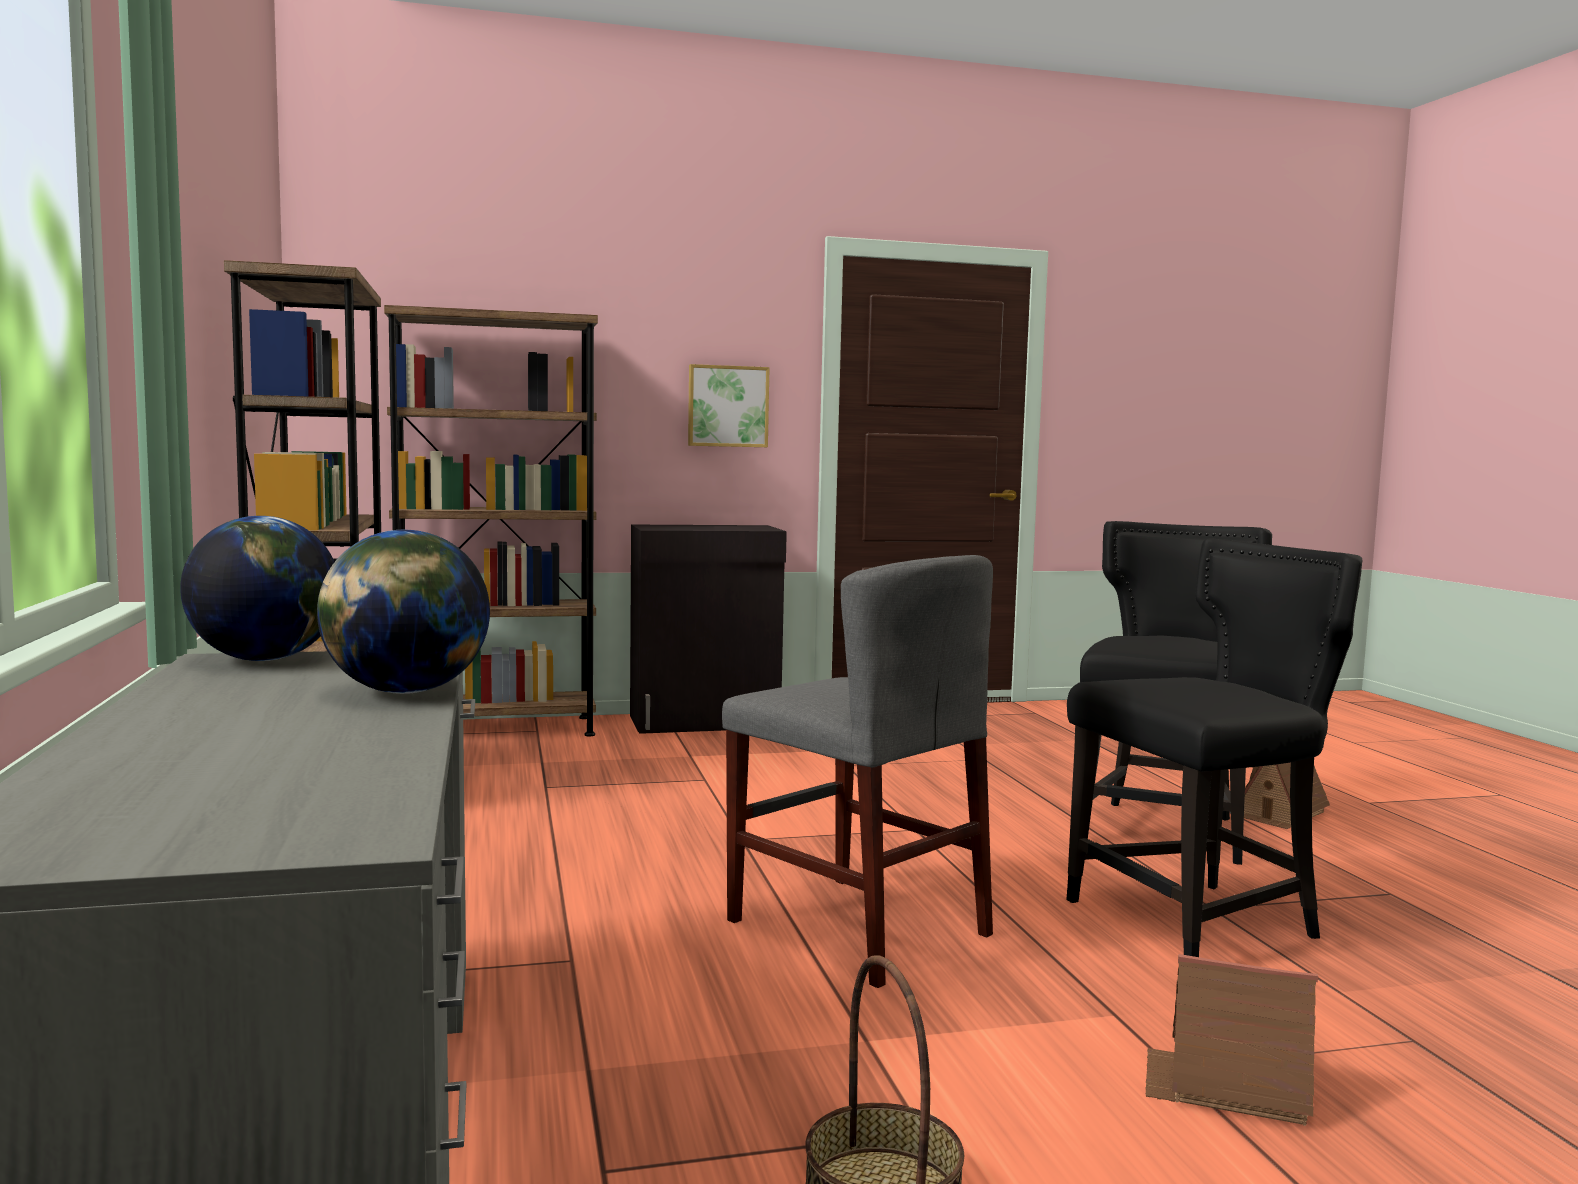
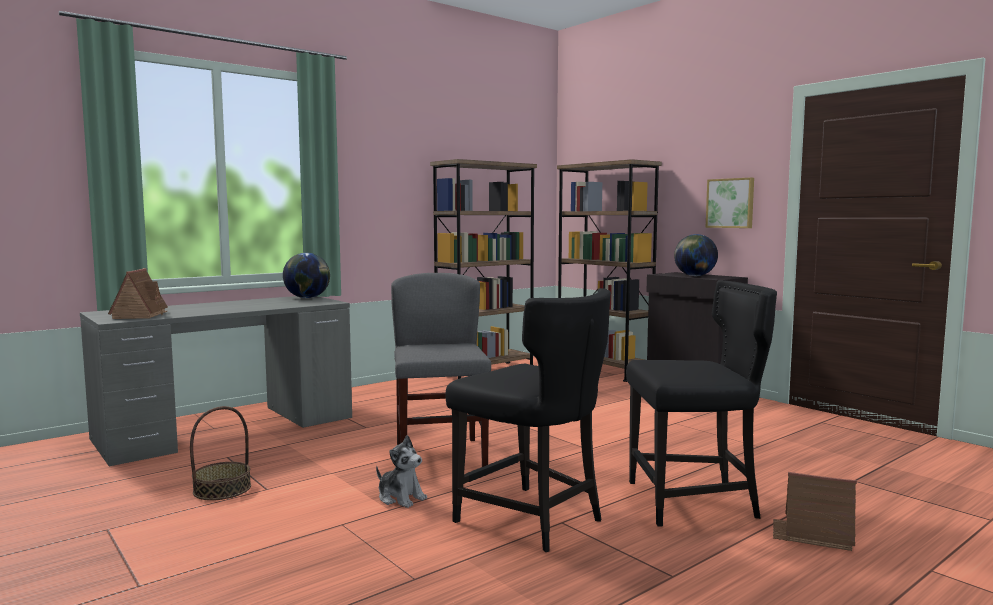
camera: 65 degrees right, 0 degrees up
(405, 692) = (270, 307): globe -> globe (694, 276)
(857, 927) = (440, 457): grey chair -> grey chair turned 150 degrees clockwise
(1059, 995) = (401, 498): none -> plush toy
(1227, 1086) = (330, 535): toy house -> toy house (140, 315)

